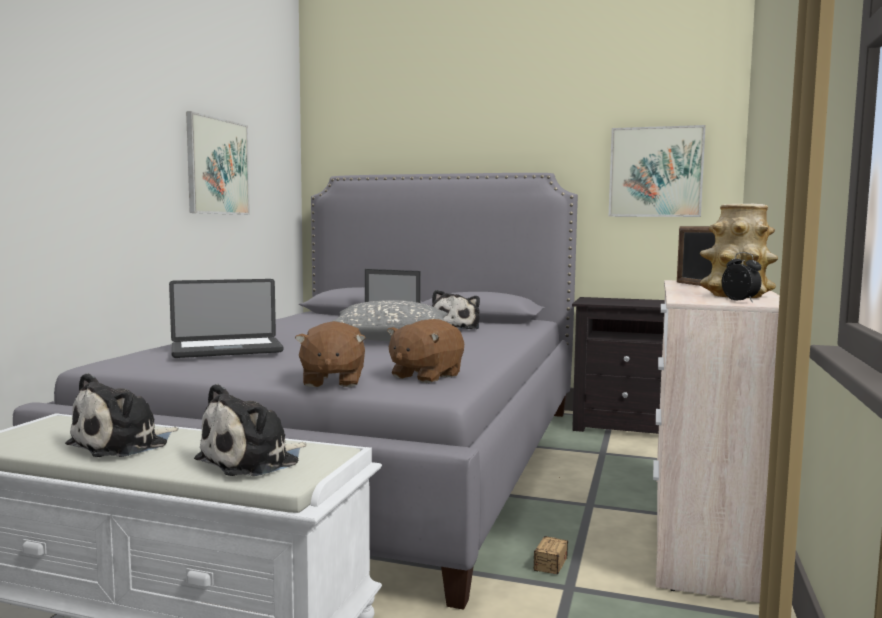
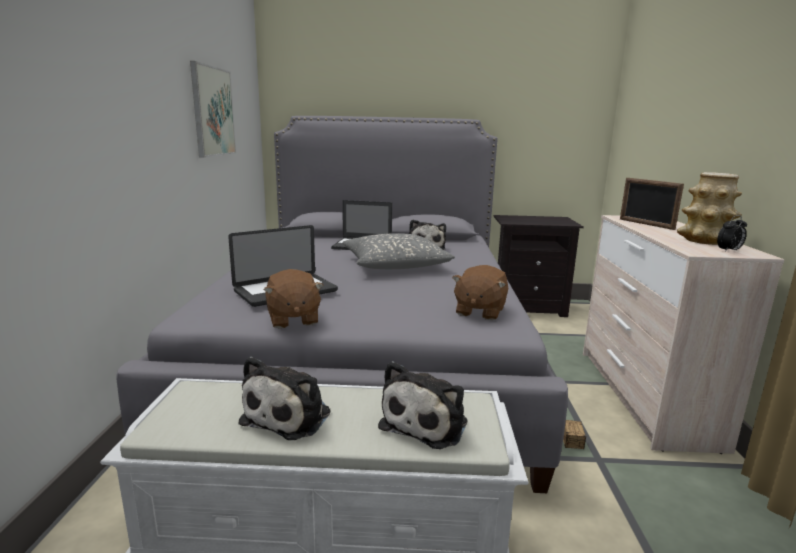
camera: 15 degrees left, 10 degrees up
(332, 381) = (418, 325): brown plush toy -> brown plush toy (293, 319)
(655, 172) = (552, 121): picture -> none
(741, 301) = (729, 251): alarm clock -> alarm clock turned 105 degrees clockwise

